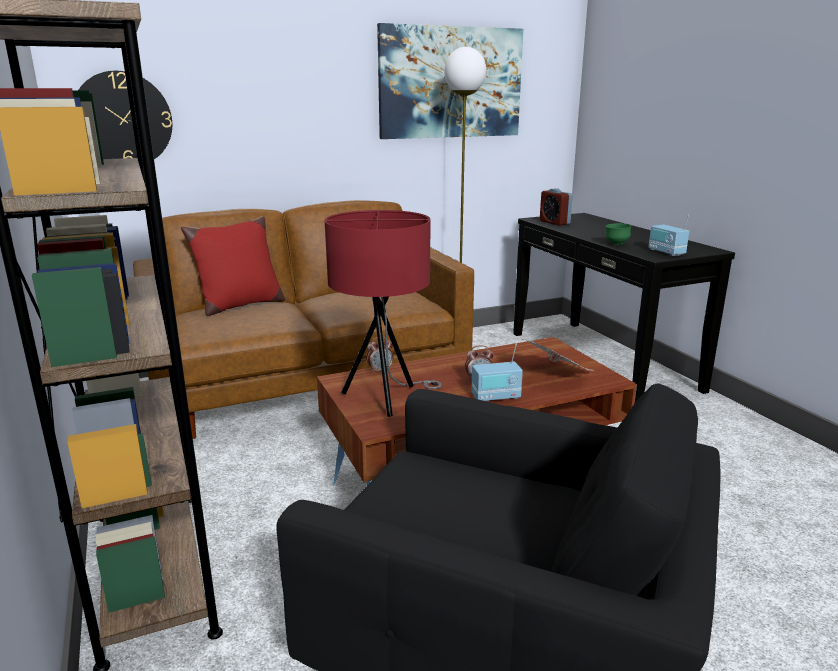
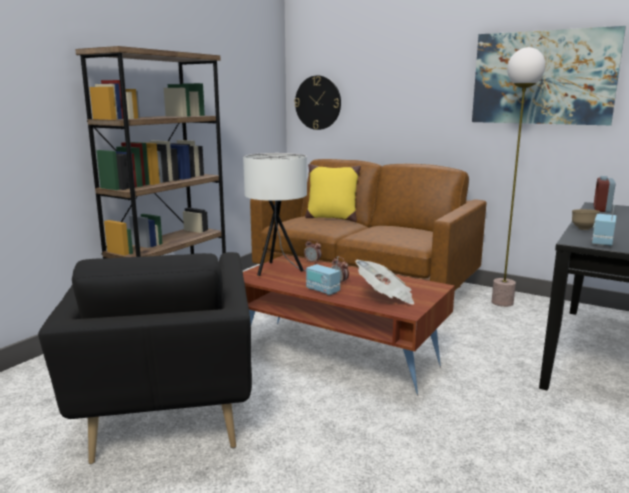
camera: 55 degrees right, 5 degrees down
(239, 305) = (331, 218): red pillow -> yellow pillow
(386, 399) = (280, 271): red table lamp -> white table lamp
(616, 244) = (583, 229): green bowl -> brown bowl

